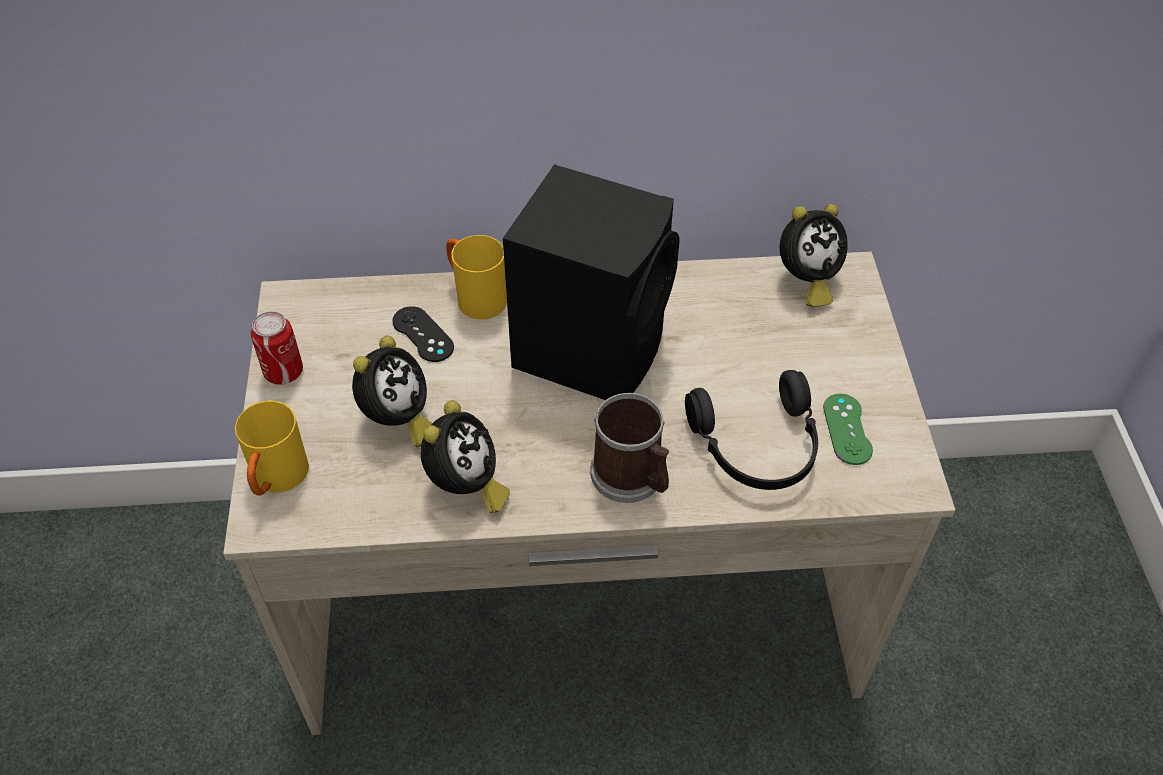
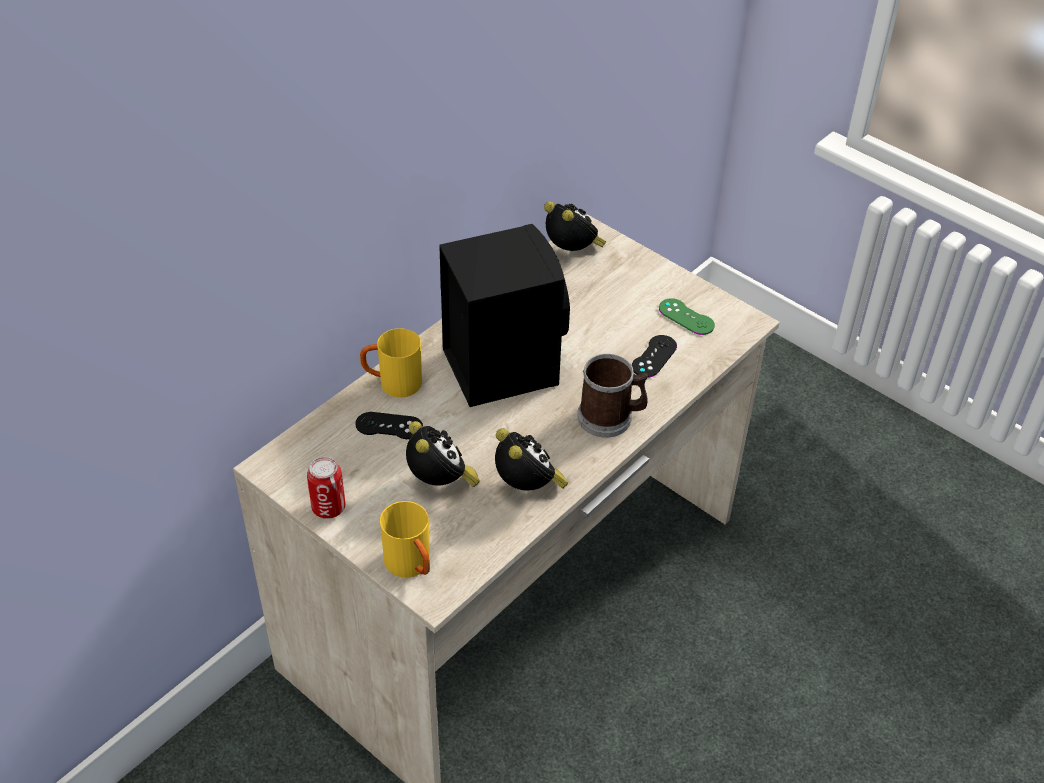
camera: 45 degrees left, 5 degrees down
(757, 447) = (654, 356): black headphones -> black game controller
(806, 281) = (572, 252): alarm clock -> alarm clock turned 60 degrees counterclockwise

